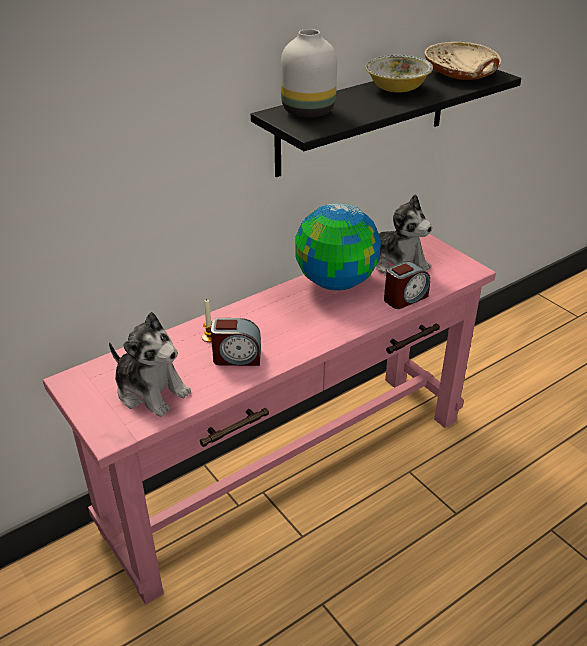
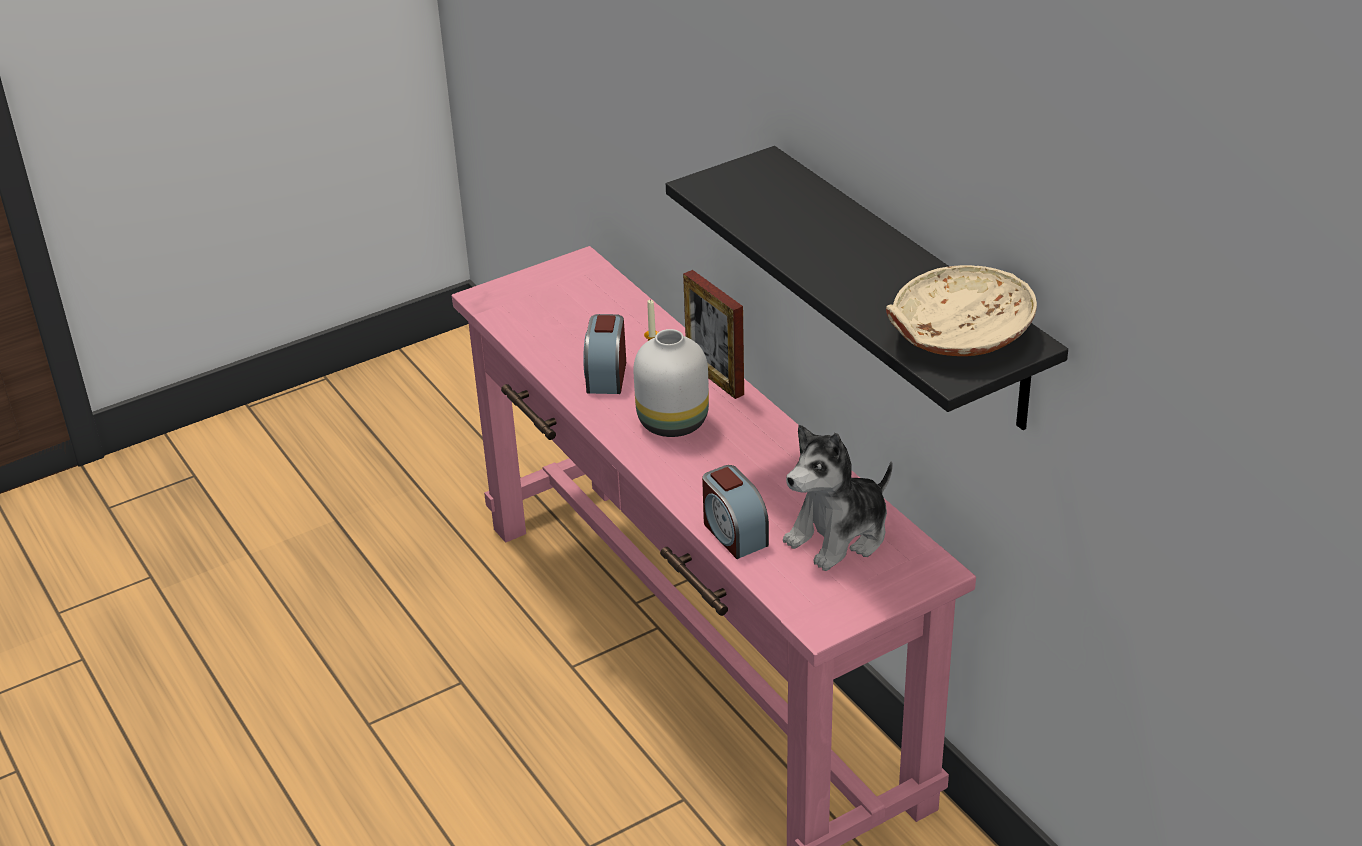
camera: 95 degrees right, 0 degrees up
(151, 391) = (553, 317): plush toy -> none
(242, 309) = (714, 377): none -> picture frame
(307, 111) = (776, 185): white vase -> white vase (674, 421)
(336, 282) = (783, 465): globe -> none
(397, 89) = (876, 263): bowl -> none

